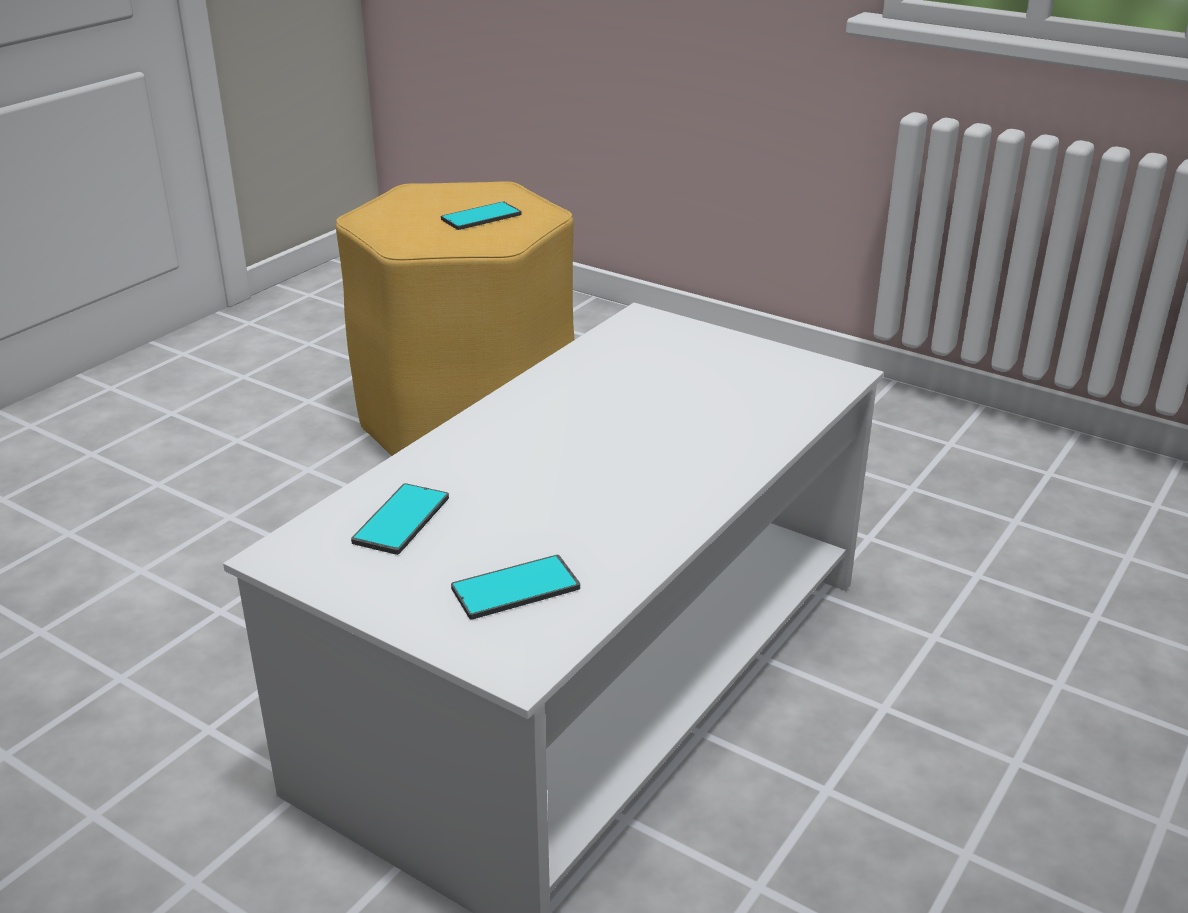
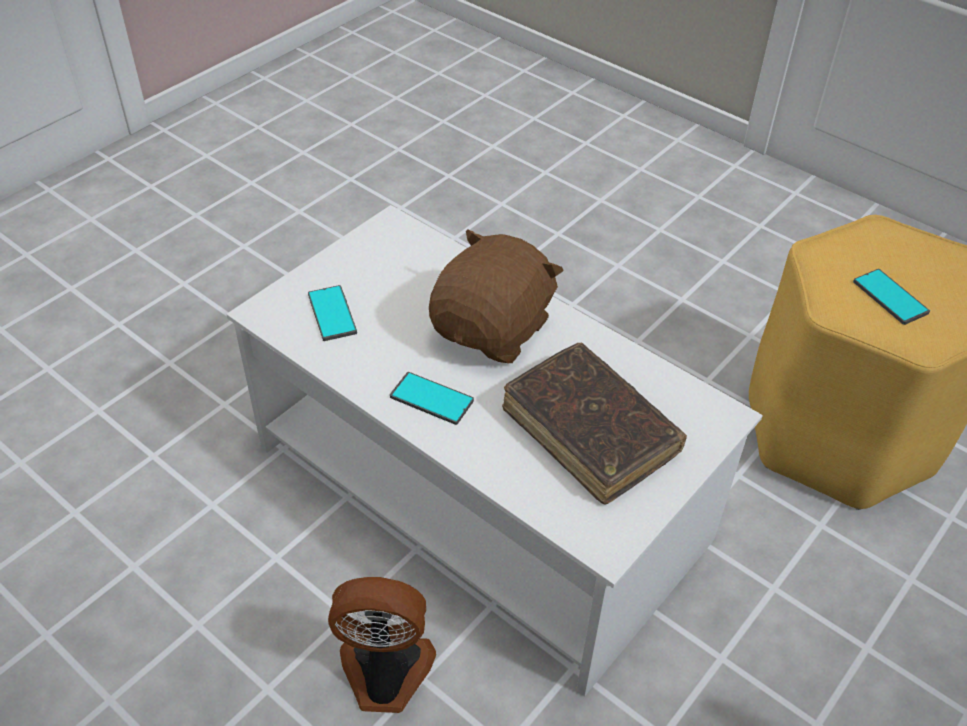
camera: 95 degrees right, 15 degrees up
(401, 520) = (416, 268): phone -> phone (431, 399)
(531, 450) = (494, 329): none -> brown plush toy
(691, 384) = (590, 432): none -> brown book
(894, 740) = (385, 674): none -> fan

